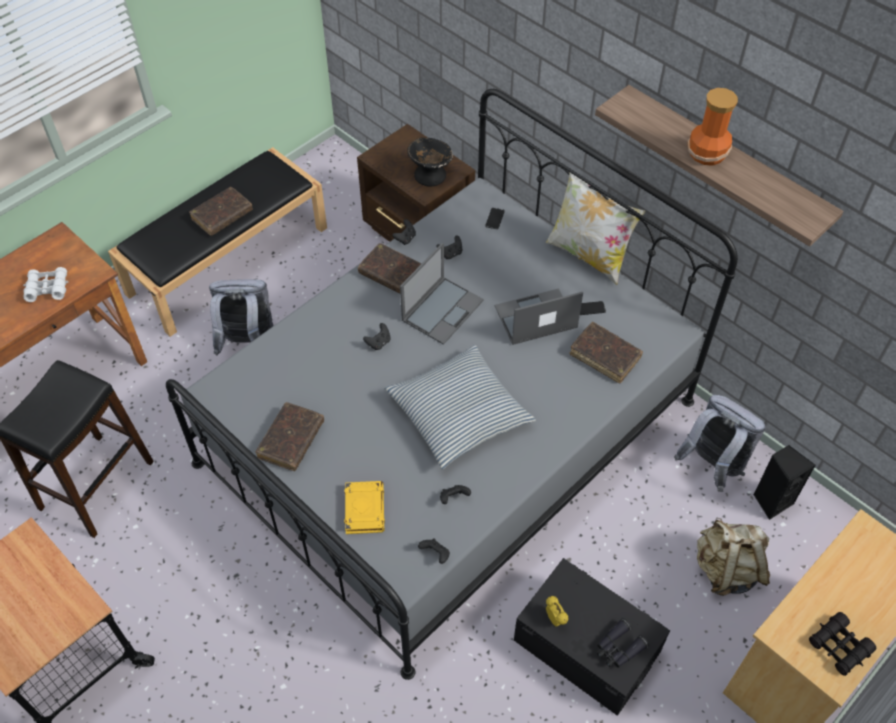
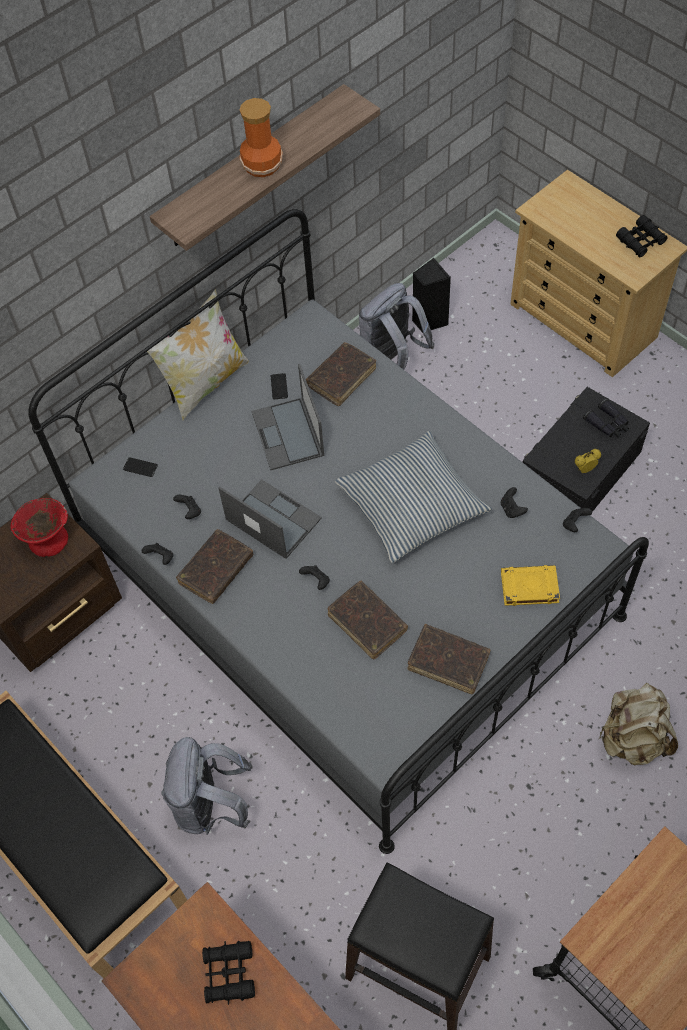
camera: 85 degrees left, 5 degrees up
(47, 288) = (229, 974): white binoculars -> black binoculars
(222, 216) = (55, 806): brown book -> brown book (367, 623)
(430, 175) = (48, 540): black bowl -> red bowl
(726, 570) = (499, 361): beige backpack -> beige backpack (633, 738)

